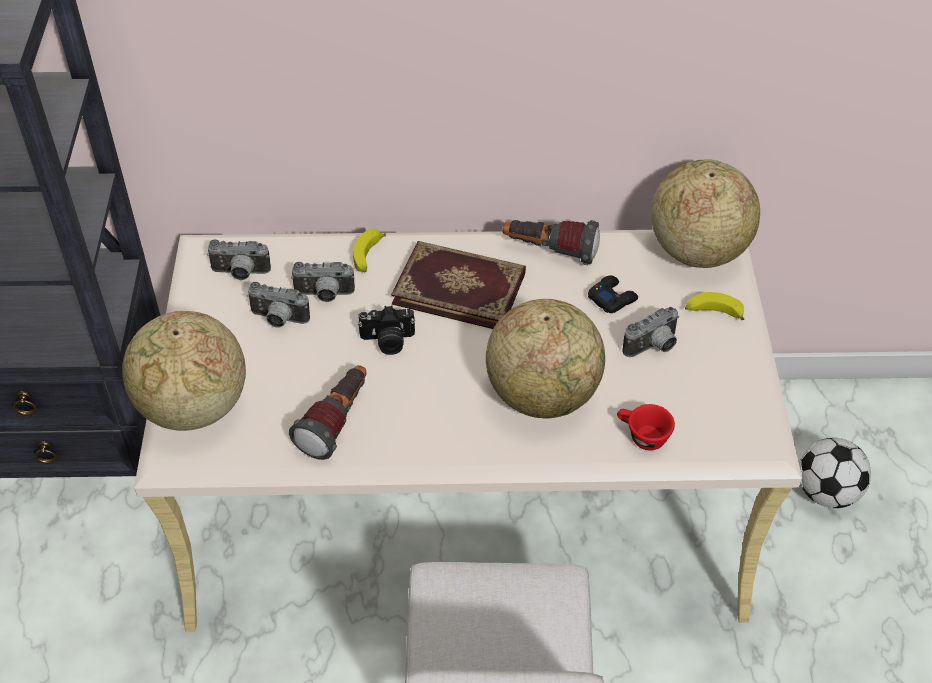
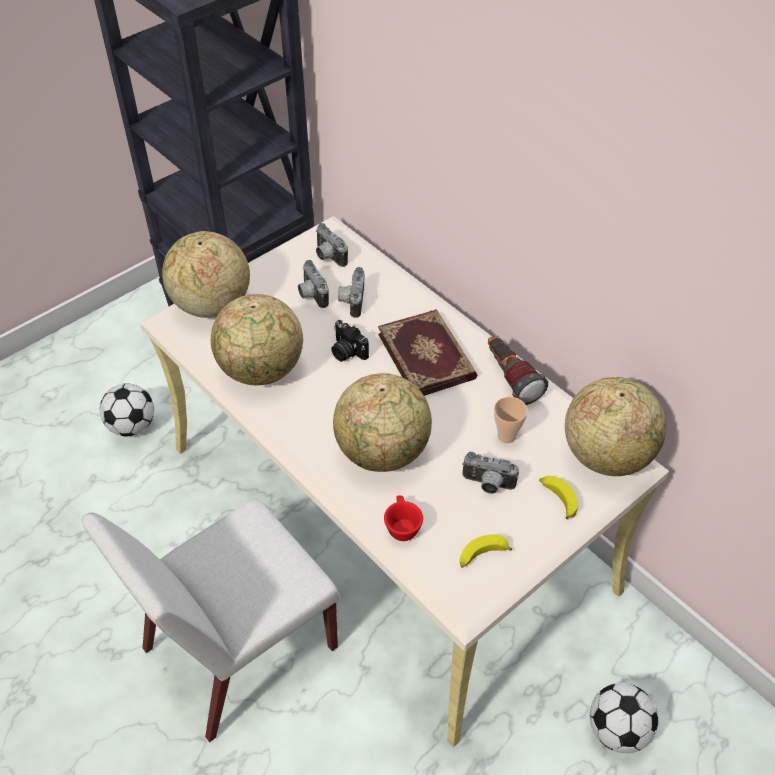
camera: 50 degrees right, 0 degrees up
(103, 655) = (132, 426): none -> football
(324, 295) = (351, 301): camera -> camera turned 45 degrees clockwise
(337, 422) = (261, 370): flashlight -> globe
(368, 257) = (404, 299): banana -> banana (482, 556)
(612, 298) = (506, 436): black game controller -> cup

